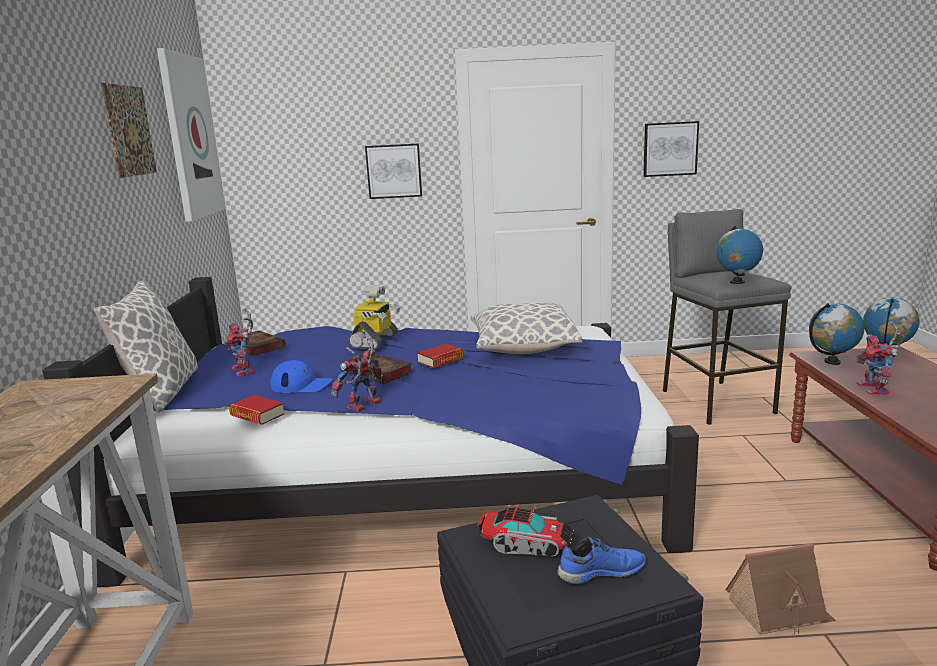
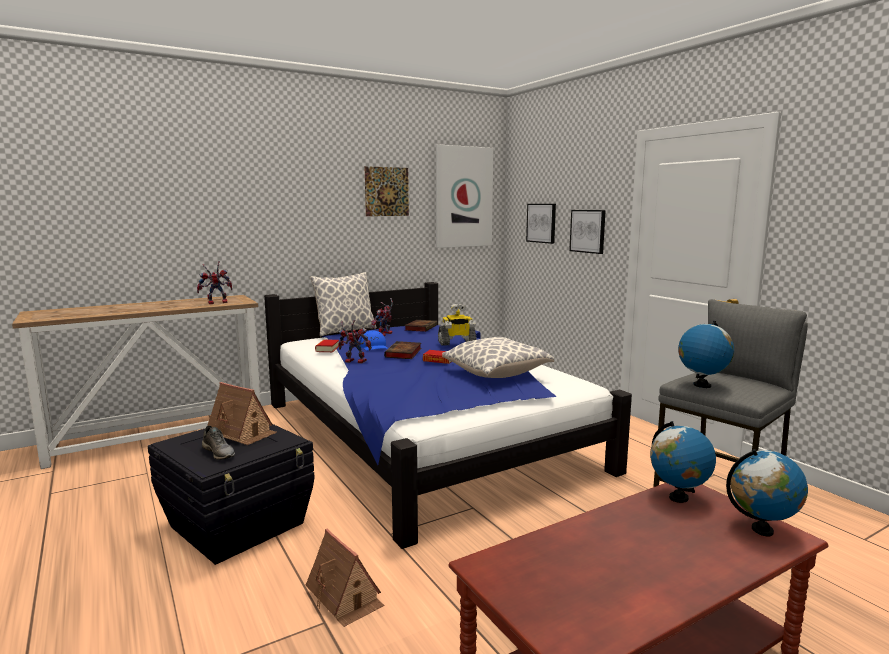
camera: 60 degrees right, 5 degrees down
(526, 544) = (242, 433): toy truck -> toy house
(601, 571) = (219, 452): blue shoe -> grey shoe
(670, 149) = (834, 234): picture -> picture (541, 223)
(876, 390) = (610, 523): toy robot -> toy robot (216, 303)

